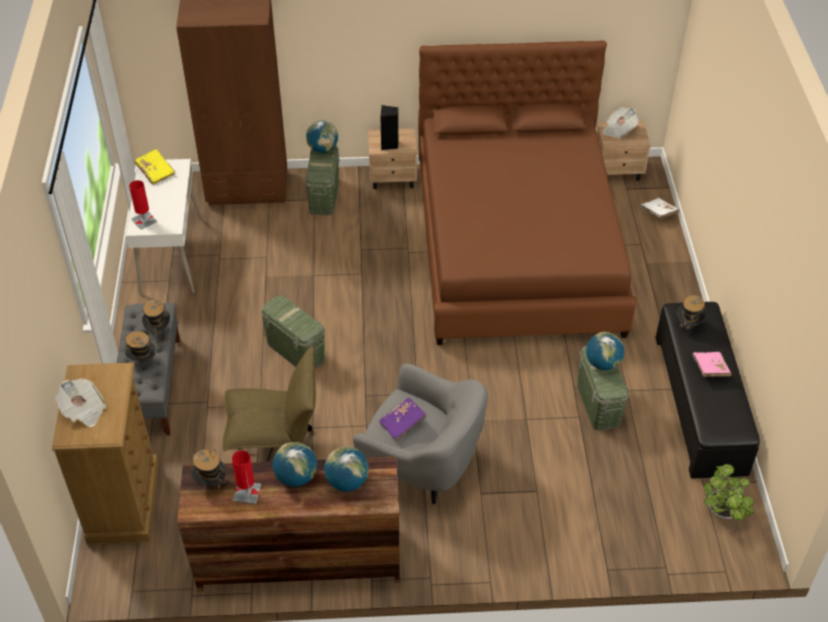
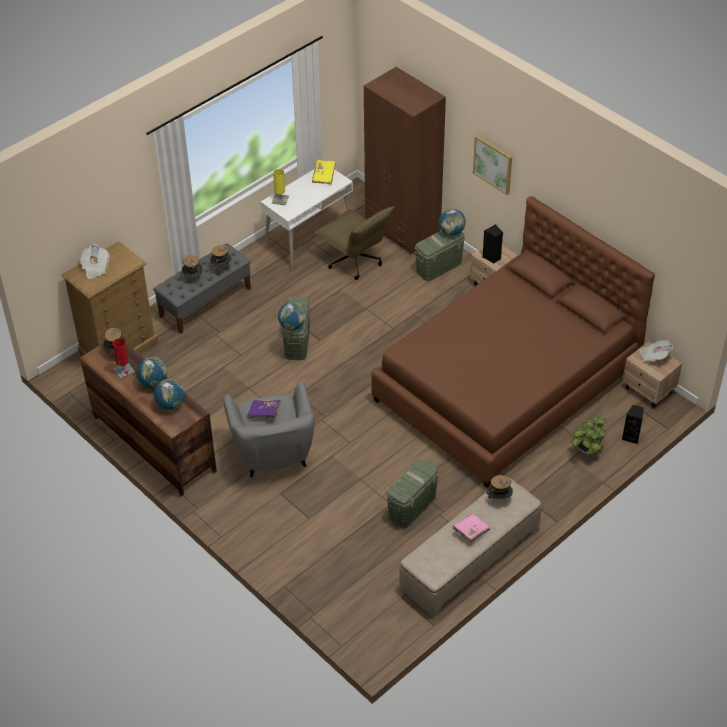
camera: 50 degrees right, 0 degrees up
(144, 220) = (280, 199): red table lamp -> yellow table lamp
(275, 447) = (218, 382): beige office chair -> beige office chair (354, 261)
(354, 40) = (493, 164): none -> picture
(603, 363) = (417, 476): globe -> globe (292, 326)
(658, 213) = (631, 437): white book -> black speaker
(700, 404) = (470, 559): black bench -> beige bench
(723, 513) = (387, 620): potted plant -> potted plant (586, 450)

